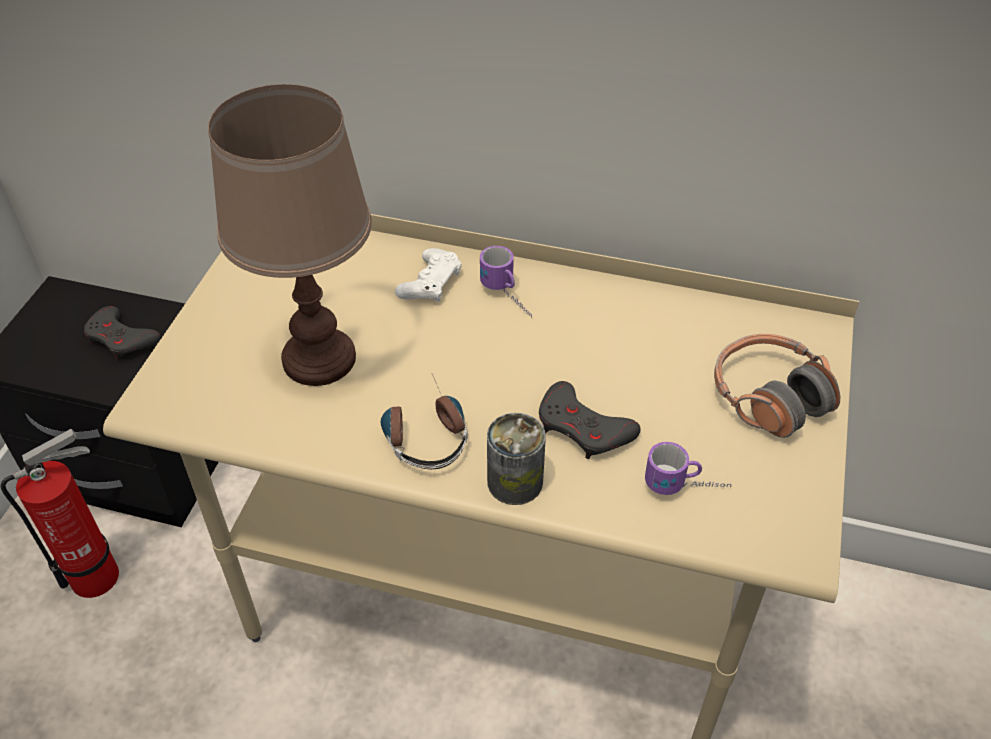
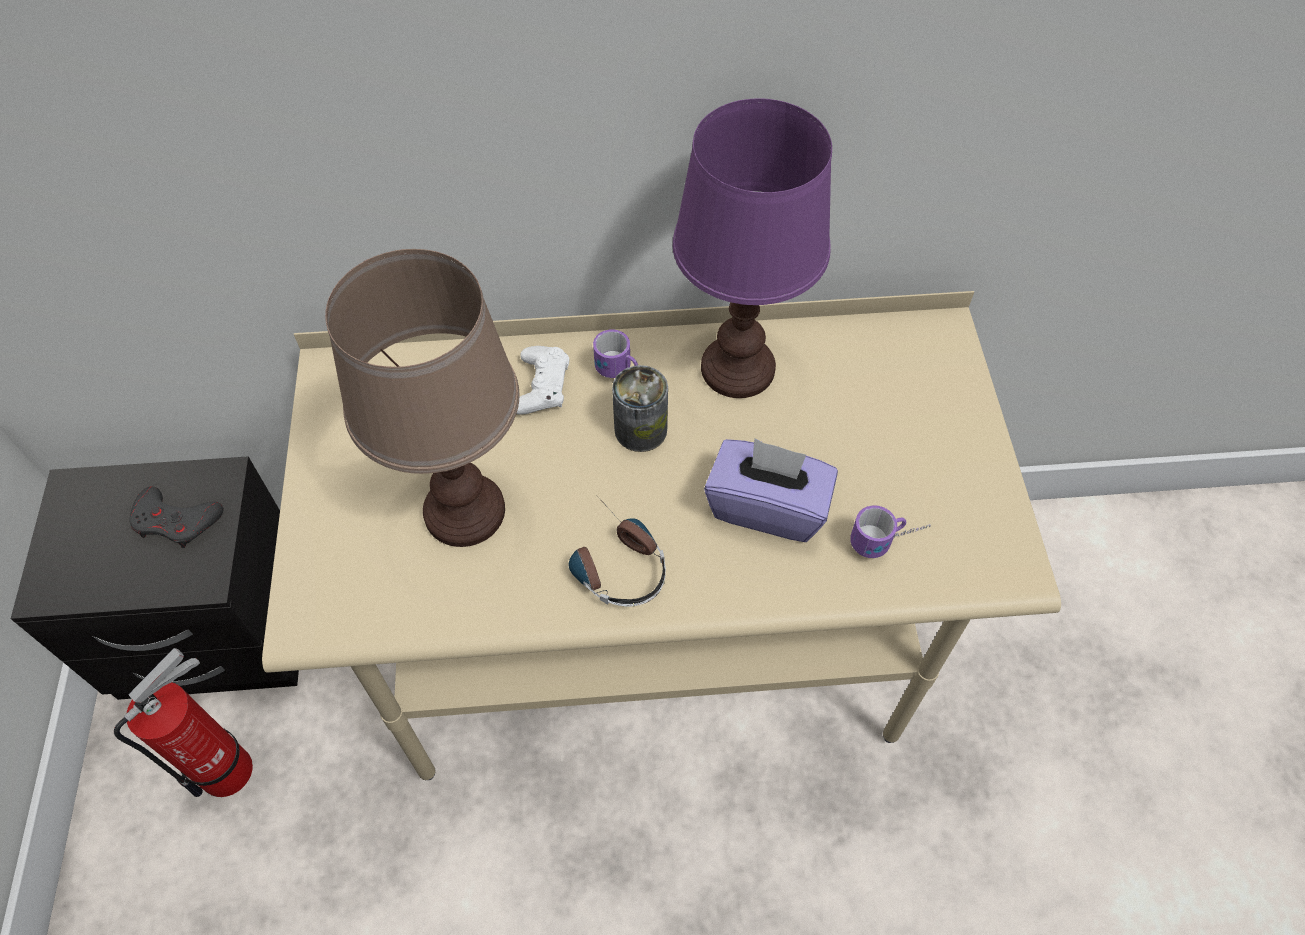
camera: 20 degrees left, 10 degrees up
(515, 482) = (726, 588): can -> can (640, 429)
(583, 428) = (767, 506): grey game controller -> purple tissue box
(610, 312) = (739, 368): none -> purple table lamp
(769, 397) = (926, 418): headphones -> none

